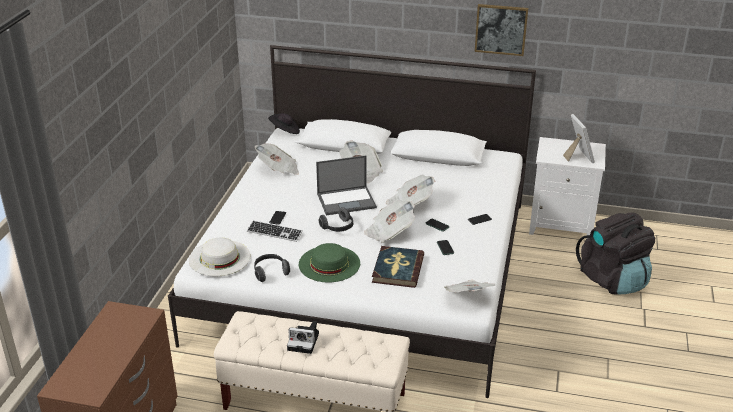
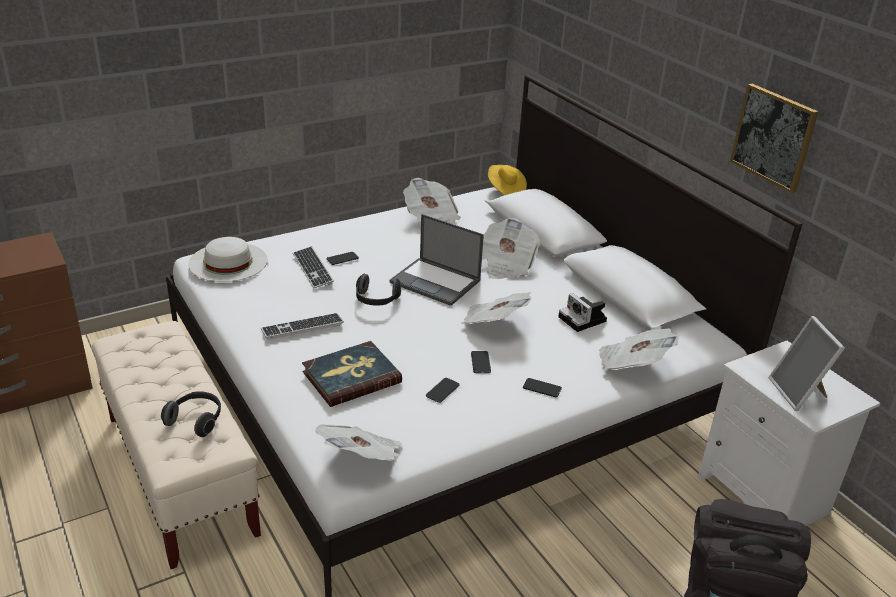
camera: 45 degrees right, 0 degrees up
(270, 272) = (241, 301): headphones -> headphones (196, 420)
(285, 131) = (505, 190): black hat -> yellow hat
(304, 341) = (160, 386): camera -> camera (584, 320)
(329, 263) = (302, 327): green hat -> keyboard
(389, 232) = (418, 337): newspaper -> newspaper (632, 365)
(577, 157) = (799, 393): picture frame -> picture frame turned 135 degrees clockwise

